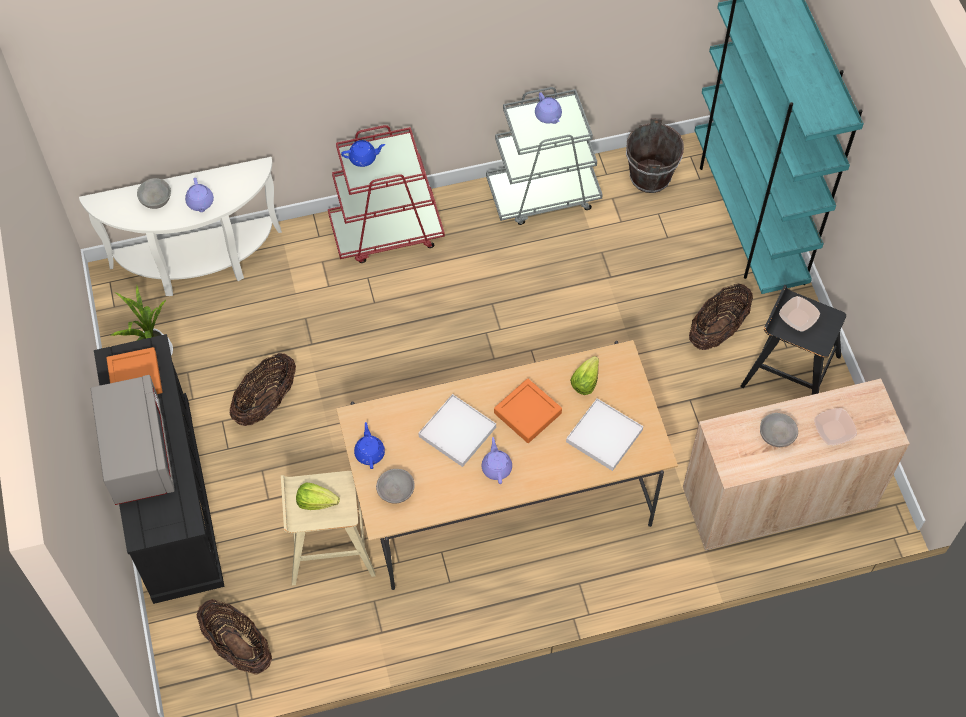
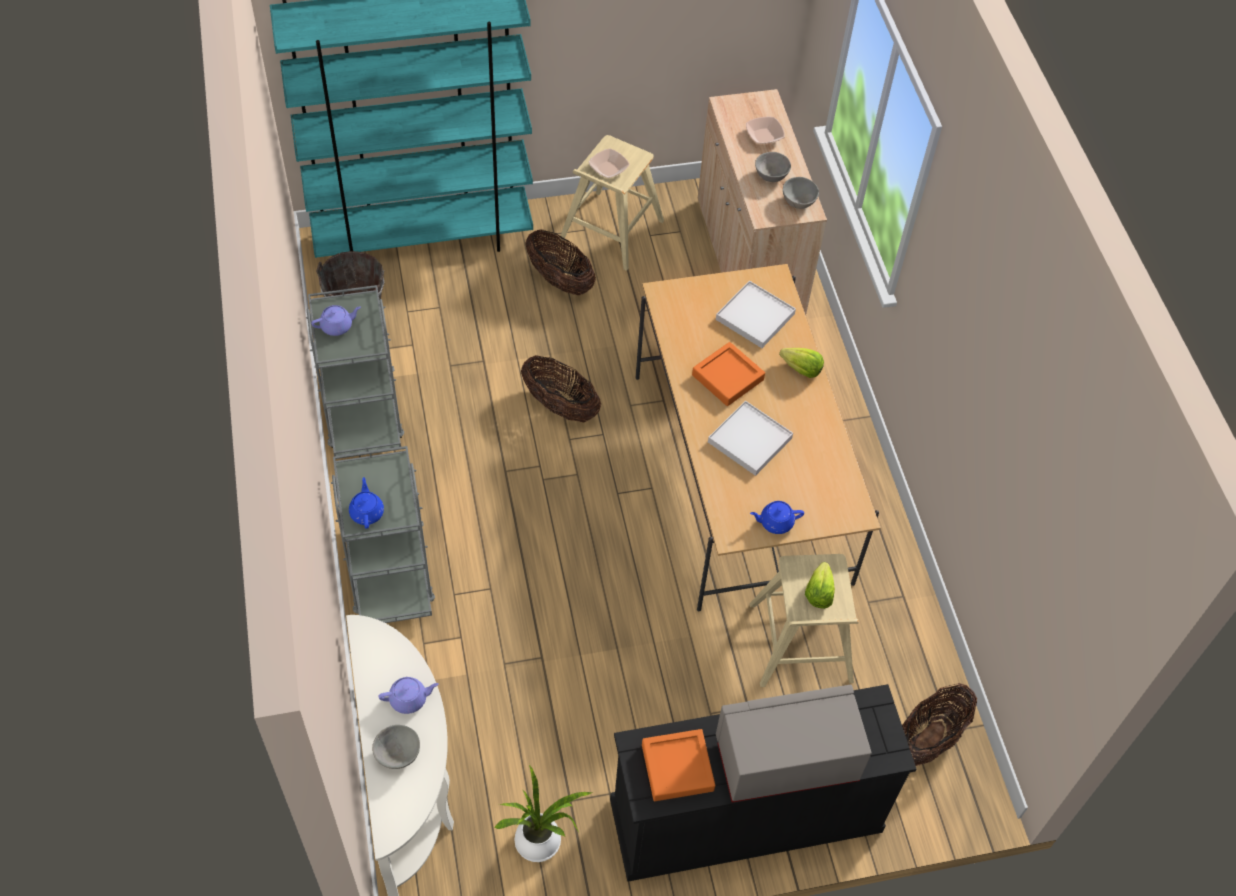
camera: 90 degrees left, 5 degrees down
(266, 402) = (619, 708): basket -> basket (560, 405)
(387, 231) = (389, 571): red cart -> grey cart
(396, 493) = (824, 499): grey bowl -> grey bowl (799, 202)
(496, 467) = (792, 408): purple teapot -> none
(585, 382) = (691, 326): lettuce -> lettuce (801, 370)
(789, 370) = (611, 231): black stool -> beige stool

